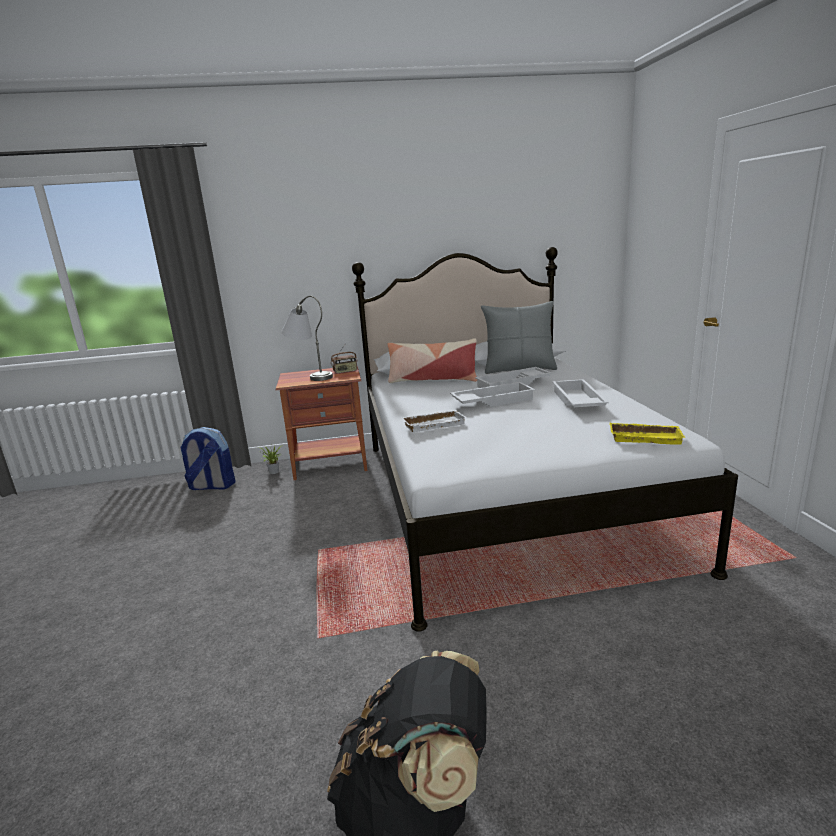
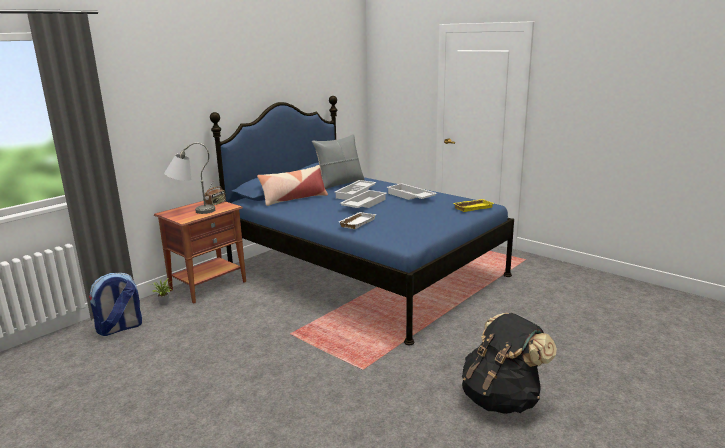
camera: 40 degrees left, 0 degrees up
(504, 497) = (364, 271): white bed -> blue bed

